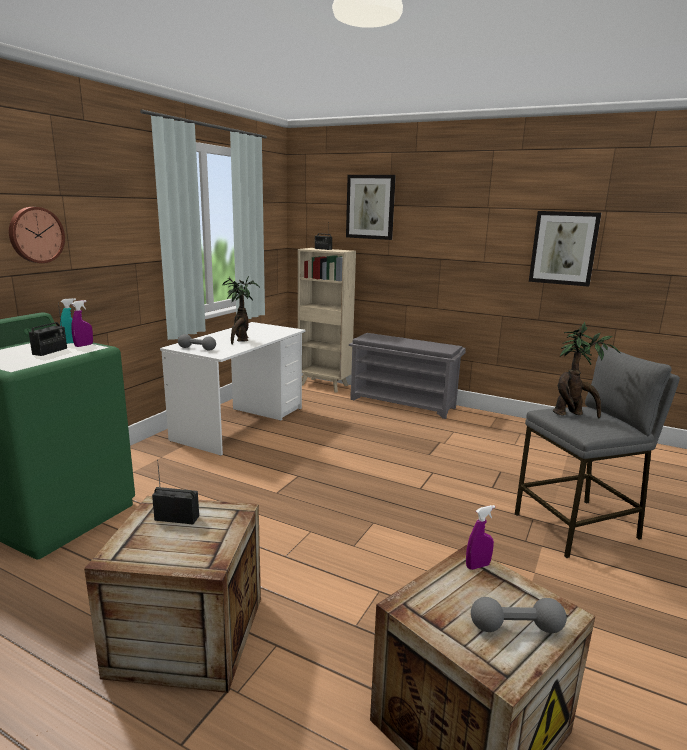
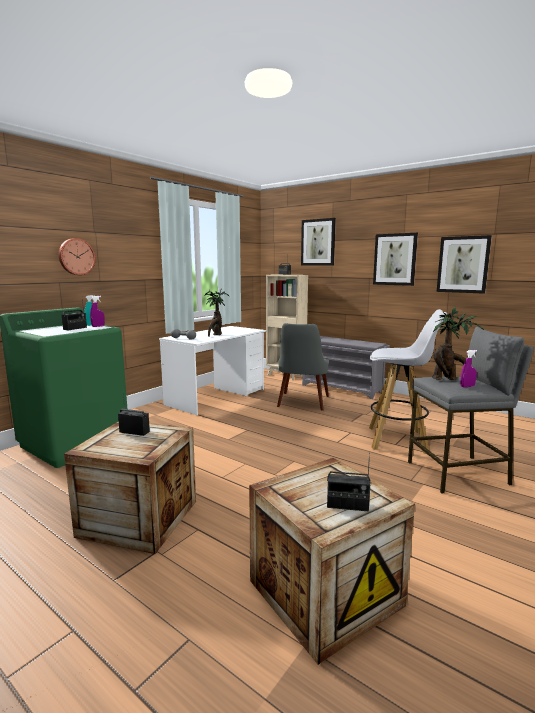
camera: 10 degrees right, 5 degrees down
(358, 430) = (302, 403): none -> grey chair
(475, 236) = (395, 259): none -> picture
(478, 566) = (335, 469): purple spray bottle -> purple spray bottle (467, 386)
(494, 481) = (398, 440): none -> white stool
(516, 627) = (347, 505): grey dumbbell -> radio

